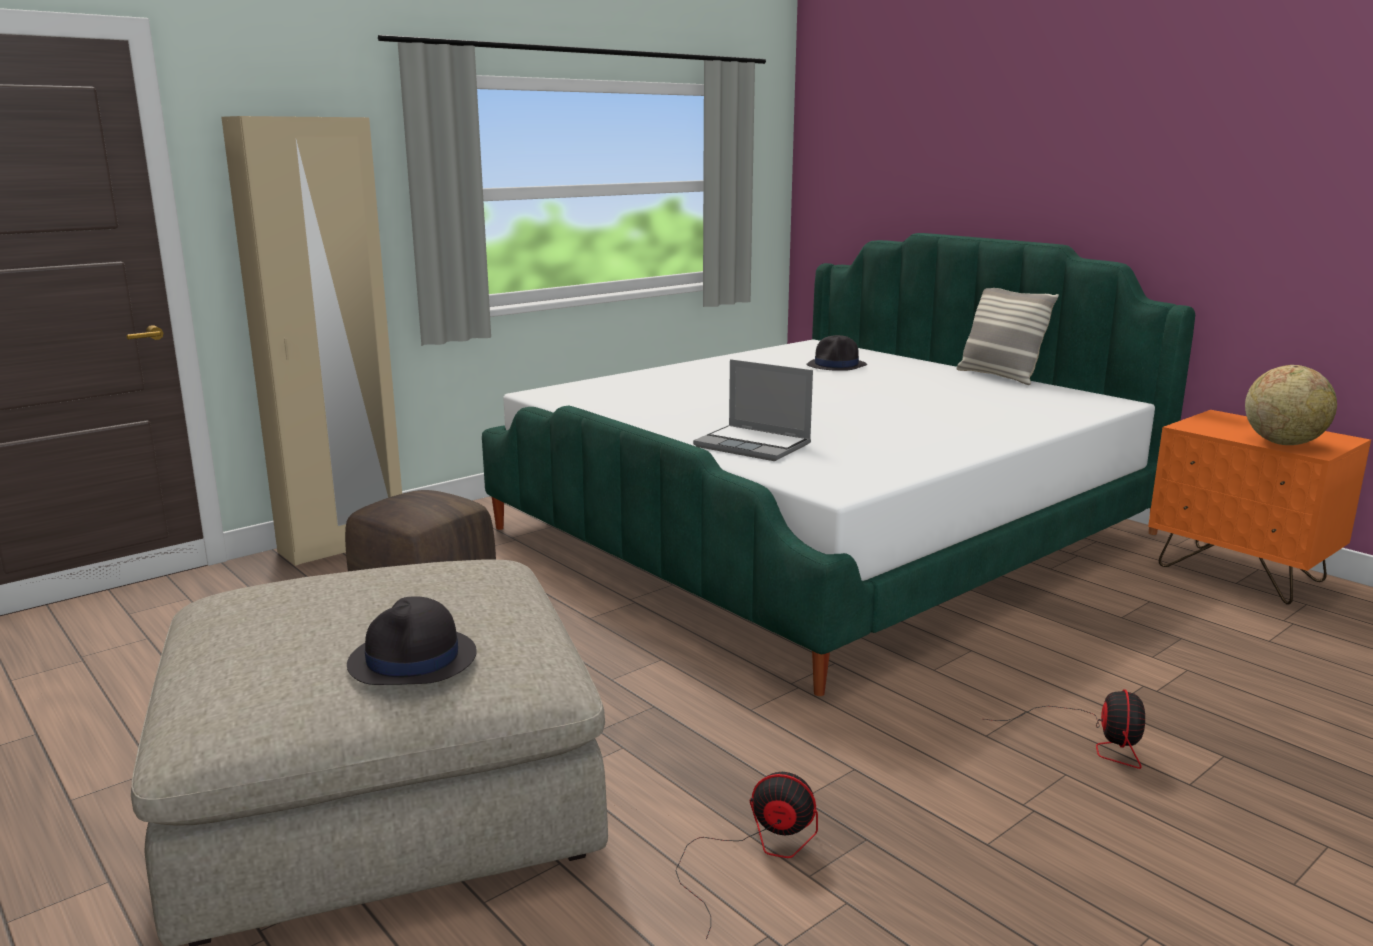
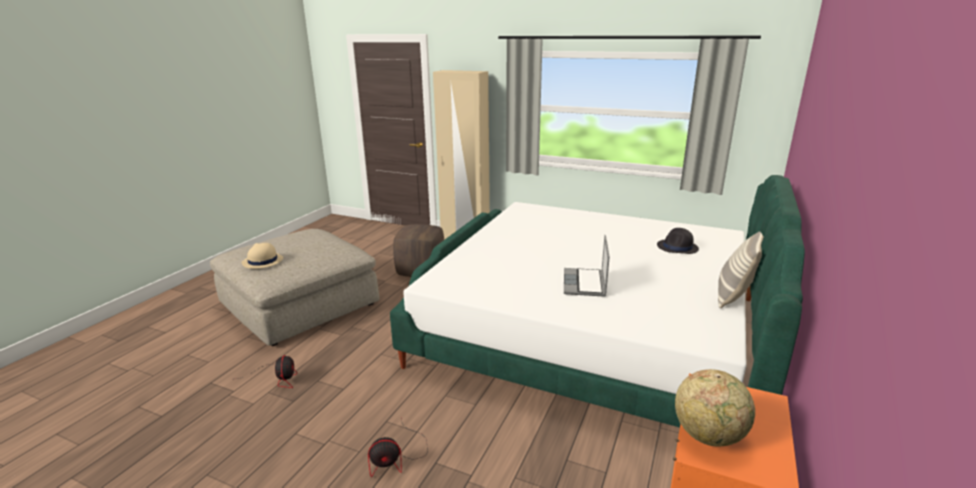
camera: 65 degrees right, 5 degrees up
(413, 660) = (262, 261): black hat -> beige hat
(754, 445) = (482, 257): laptop -> laptop (585, 284)

